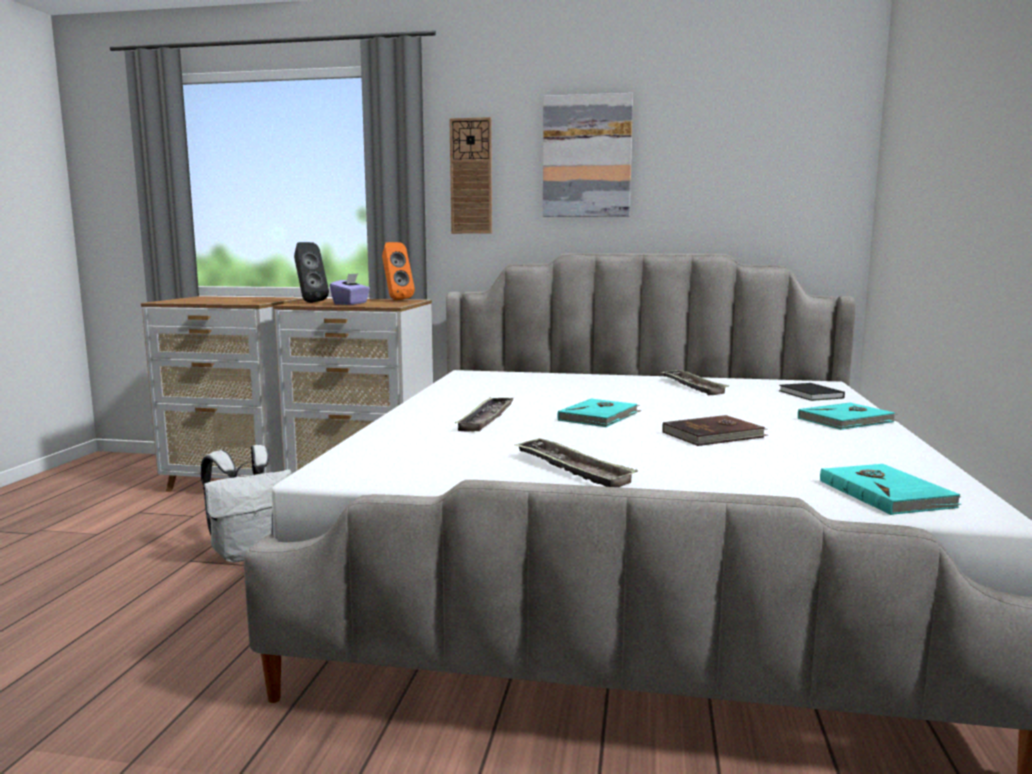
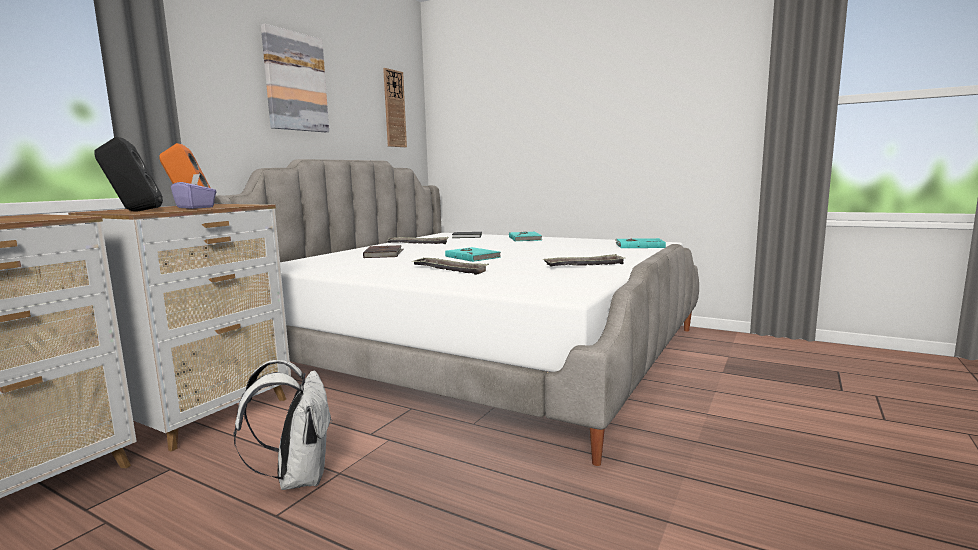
camera: 70 degrees left, 0 degrees up
(471, 176) = (206, 84): wall clock -> wall clock (394, 109)
(714, 435) = (535, 249): brown book -> brown book (384, 254)

